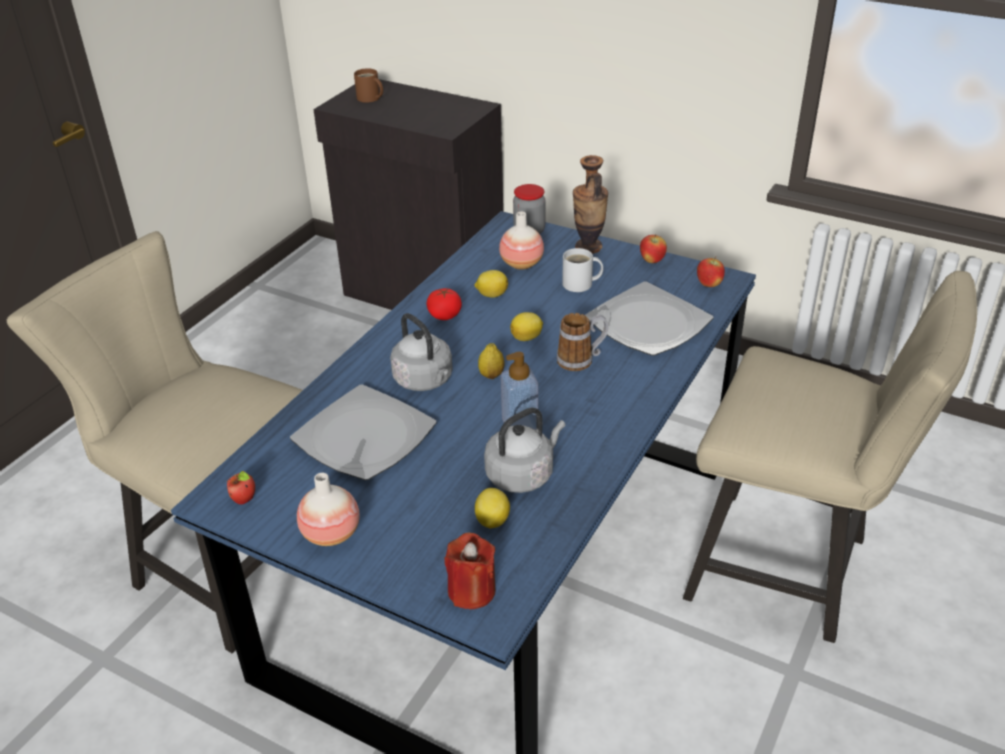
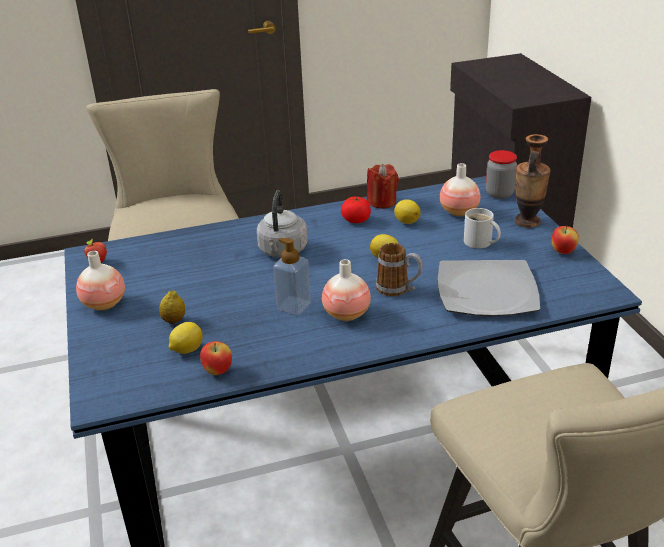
camera: 45 degrees right, 5 degrees down
(363, 437) = (200, 263): plate -> none
(369, 98) = (498, 67): brown mug -> none
(471, 591) = (114, 379): red candle -> red candle (382, 202)
(491, 375) = (325, 268): lemon -> lemon (174, 320)
(522, 474) = (246, 335): grey kettle -> none
(575, 405) = (346, 314): none -> vase
(709, 285) = (584, 289): apple -> apple (218, 371)

